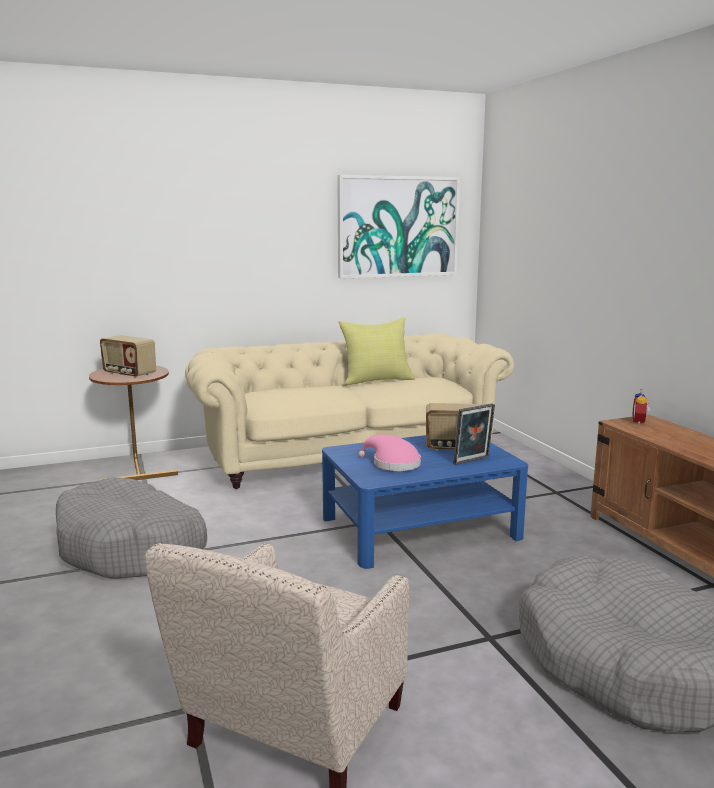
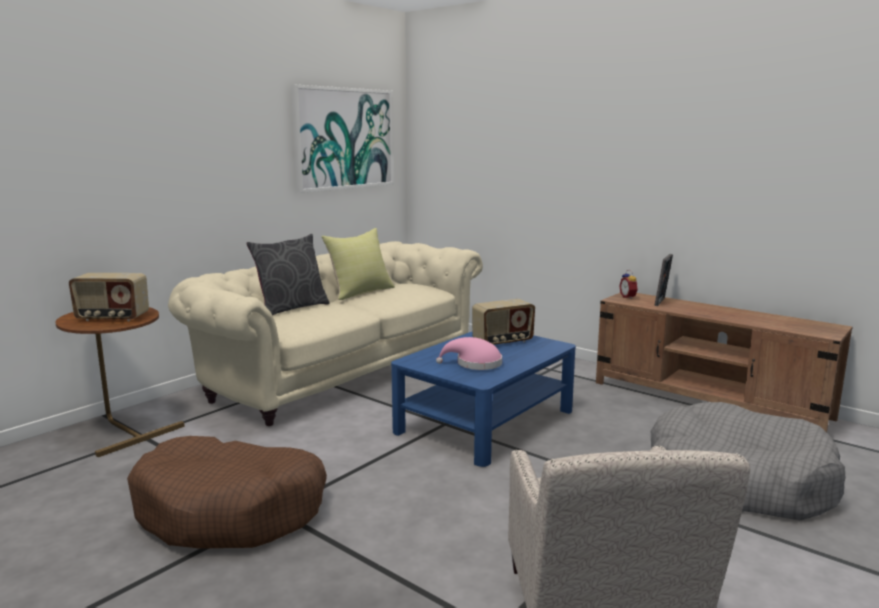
camera: 30 degrees left, 0 degrees up
(131, 547) = (231, 511): grey dog bed -> brown dog bed
(295, 386) = (291, 308): none -> grey pillow
(472, 461) = (532, 350): picture frame -> picture frame (661, 302)

